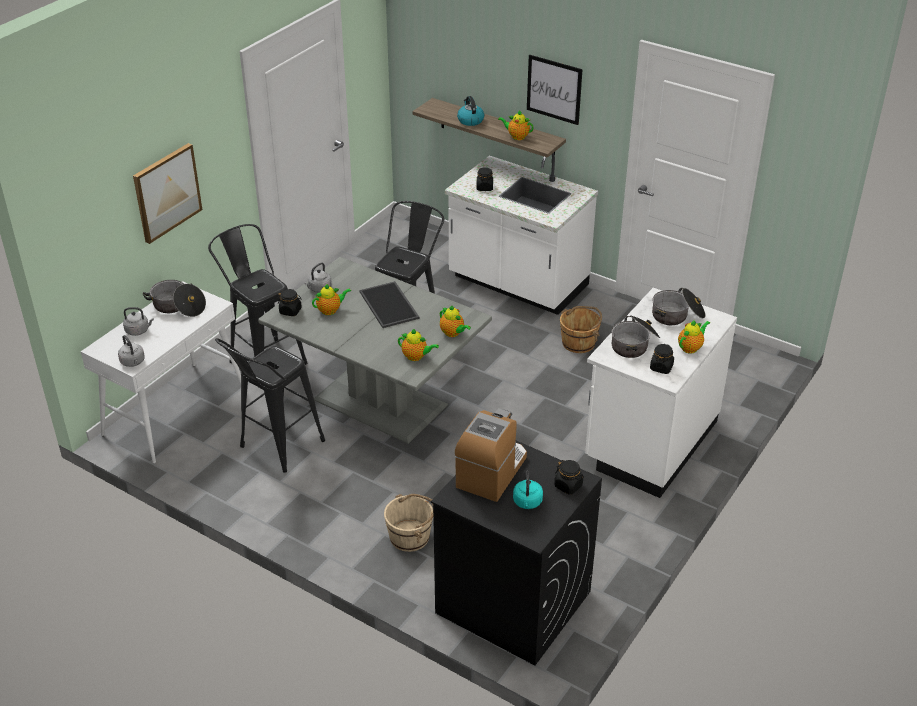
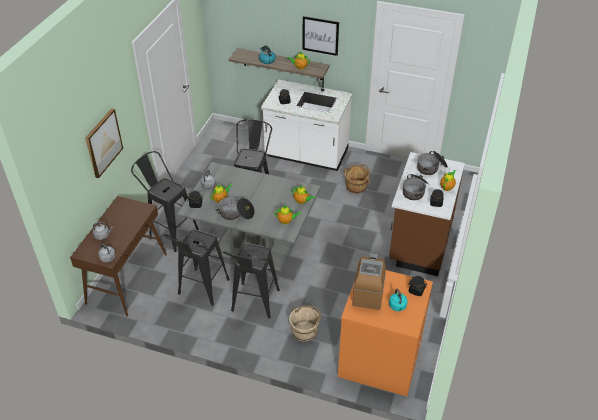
camera: 15 degrees left, 5 degrees up
(175, 411) = (127, 278): white console table -> brown console table
(178, 307) = (122, 214): cooking pot -> cooking pot (236, 214)
(347, 483) = (253, 304): none -> black stool
(390, 305) = (256, 189): tray -> none
(512, 602) = (379, 359): black washing machine -> orange washing machine
(650, 441) = (419, 242): white counter -> brown counter

